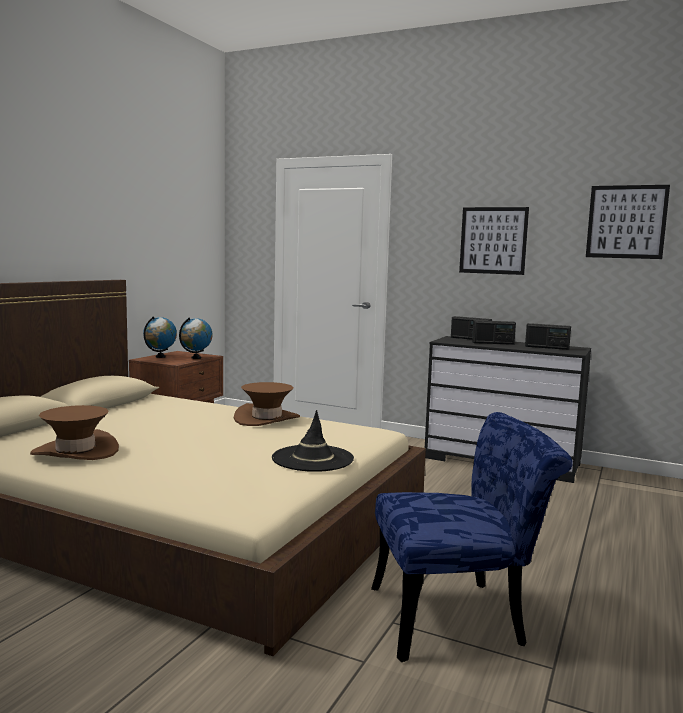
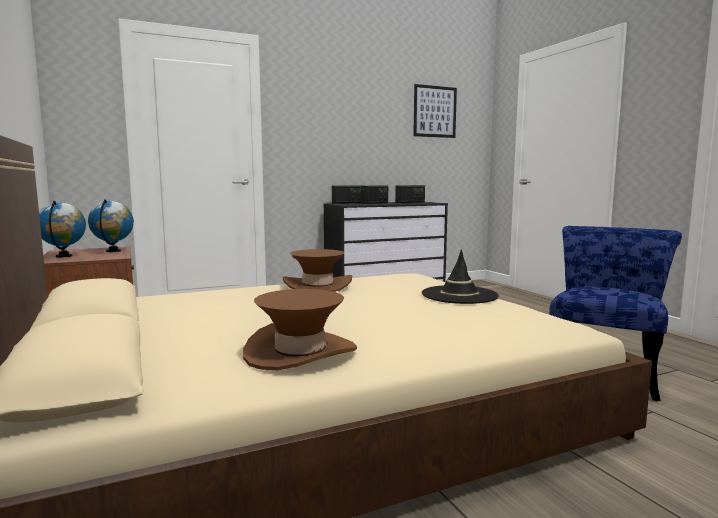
camera: 50 degrees left, 0 degrees up
(493, 240) = (351, 122): picture -> none

